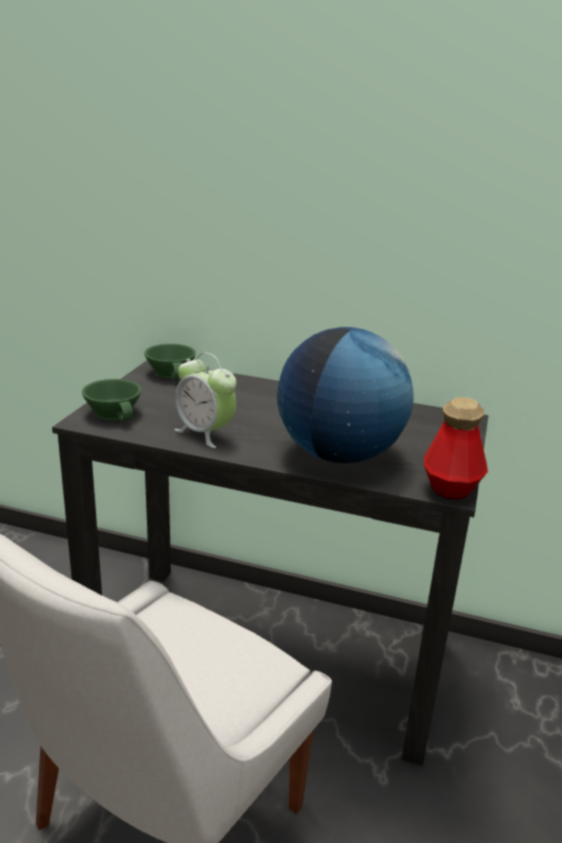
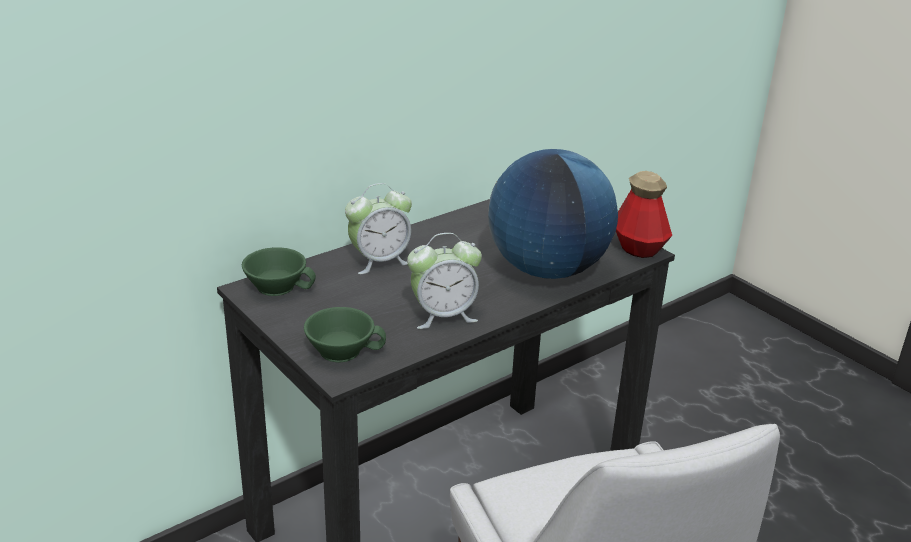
camera: 55 degrees left, 5 degrees up
(251, 392) = (379, 261): none -> alarm clock

